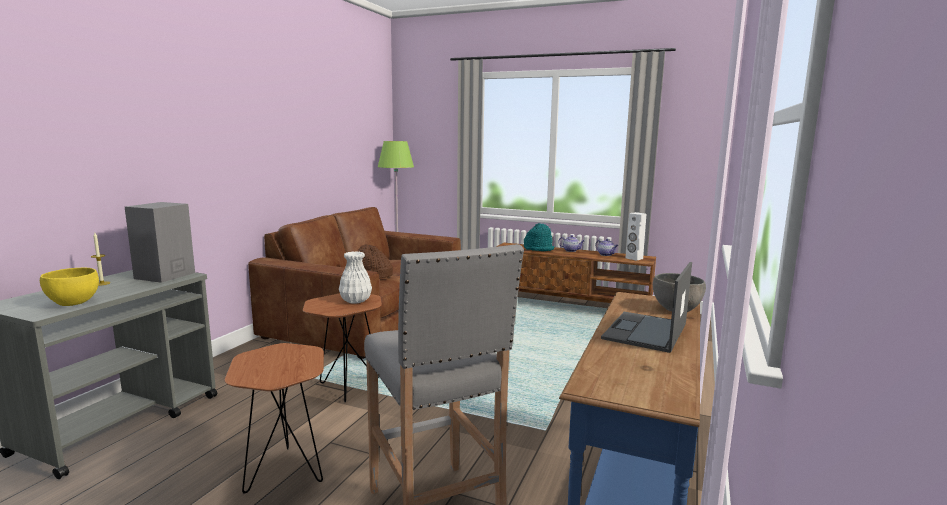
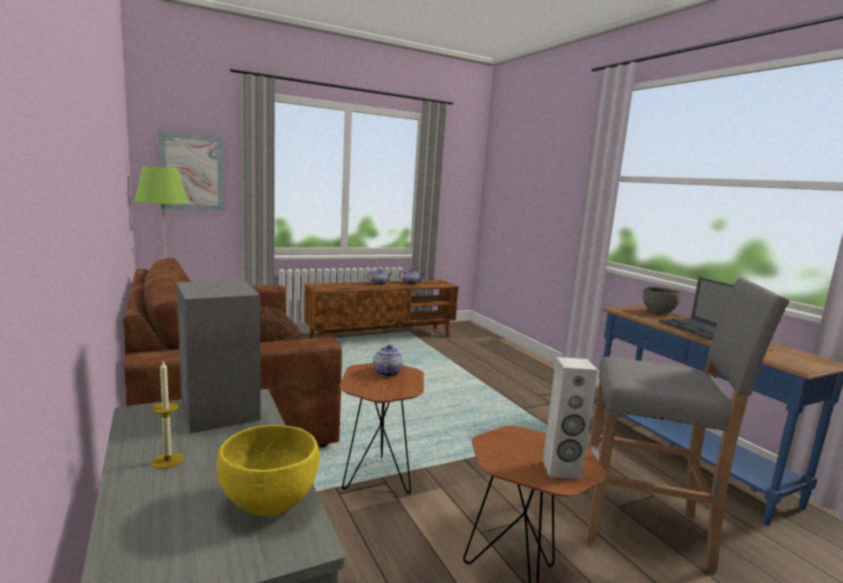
camera: 50 degrees left, 0 degrees up
(356, 300) = (387, 372): white vase -> teapot
(429, 144) = (192, 172): none -> picture
(538, 249) = (352, 286): turquoise hat -> none
(634, 258) = (435, 283): white speaker -> white speaker (561, 470)

